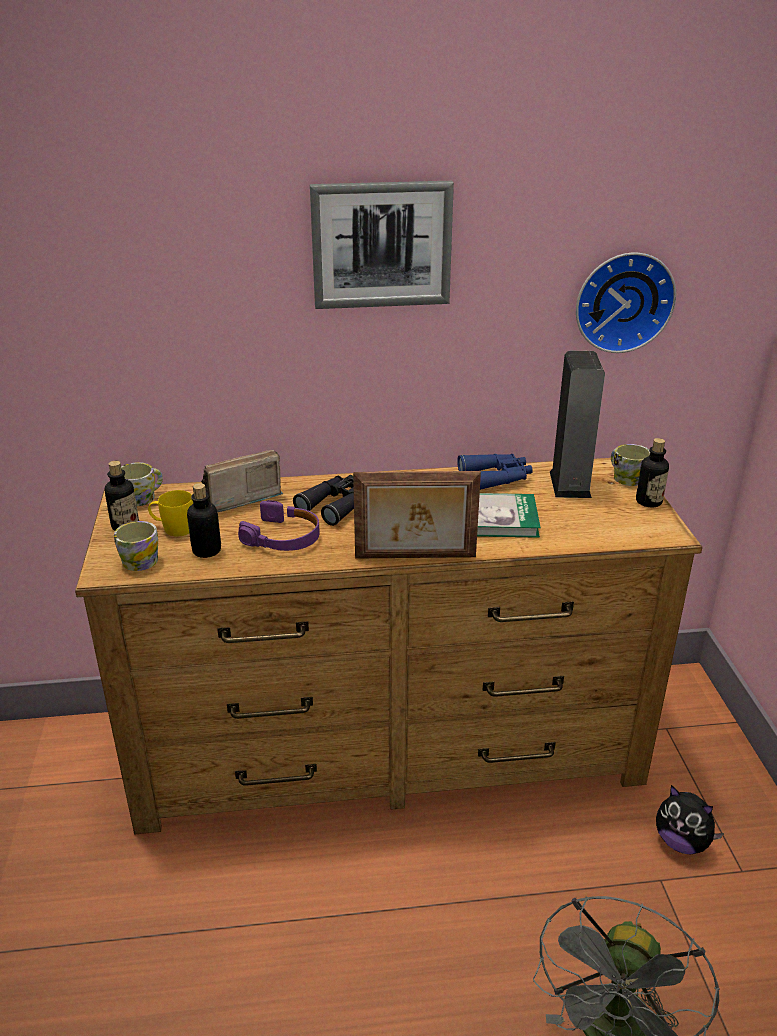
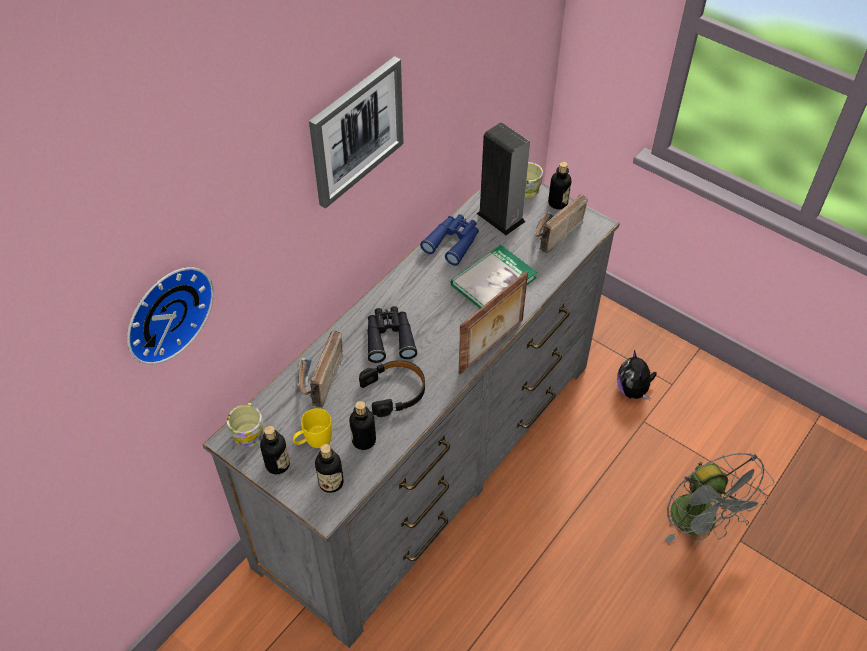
camera: 45 degrees left, 20 degrees up
(138, 559) = (331, 482): mug -> bottle
(283, 537) = (394, 391): purple headphones -> black headphones
(388, 749) = (430, 460): brown dresser -> grey dresser
(607, 518) = (552, 234): none -> radio
(622, 301) = (490, 68): wall clock -> wall clock (165, 311)
(682, 842) = (633, 390): plush toy -> plush toy turned 90 degrees clockwise

